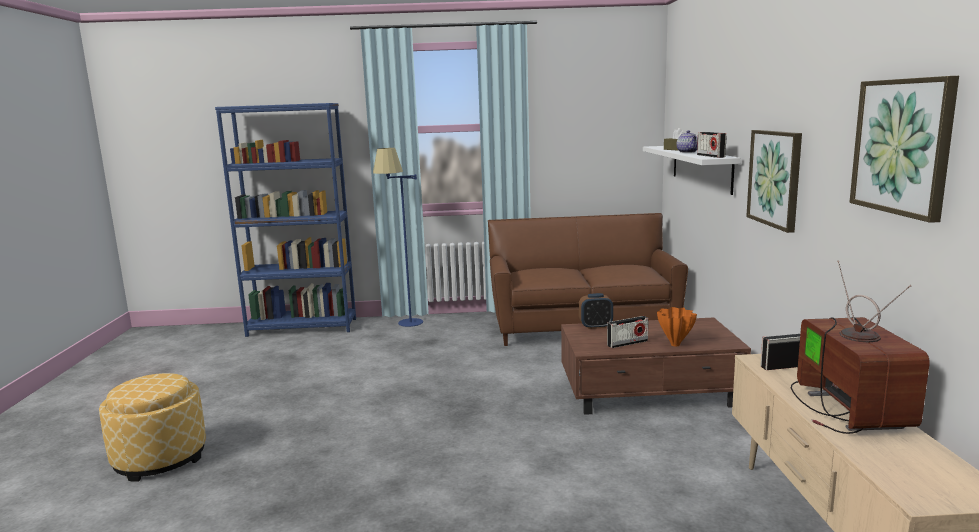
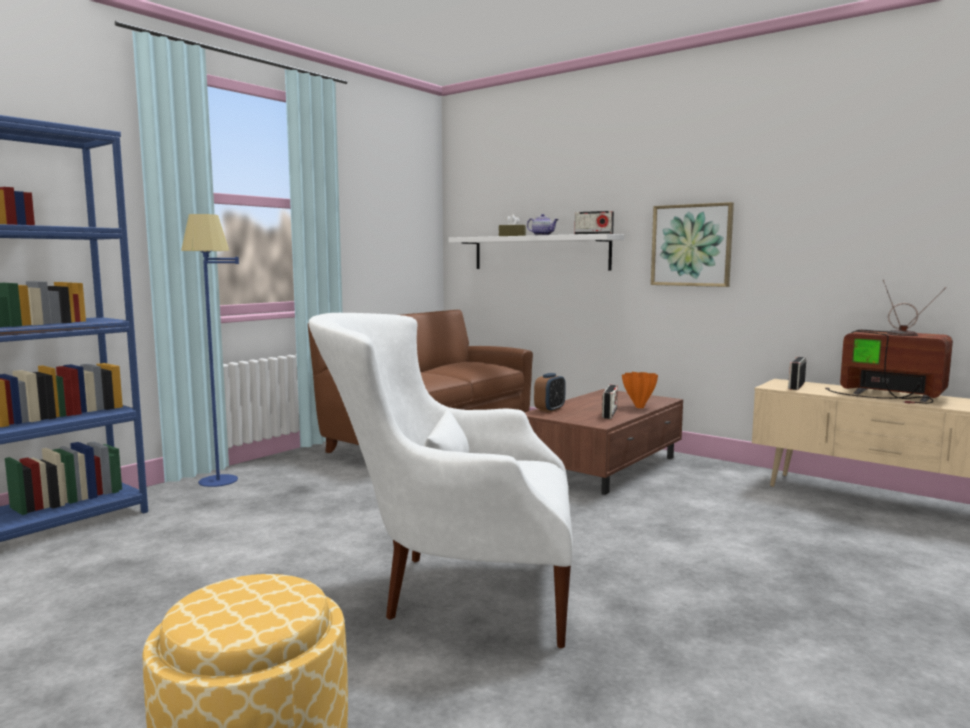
camera: 50 degrees left, 5 degrees down
(355, 430) = (451, 588): none -> white armchair
(902, 146) = (879, 199): picture -> none

